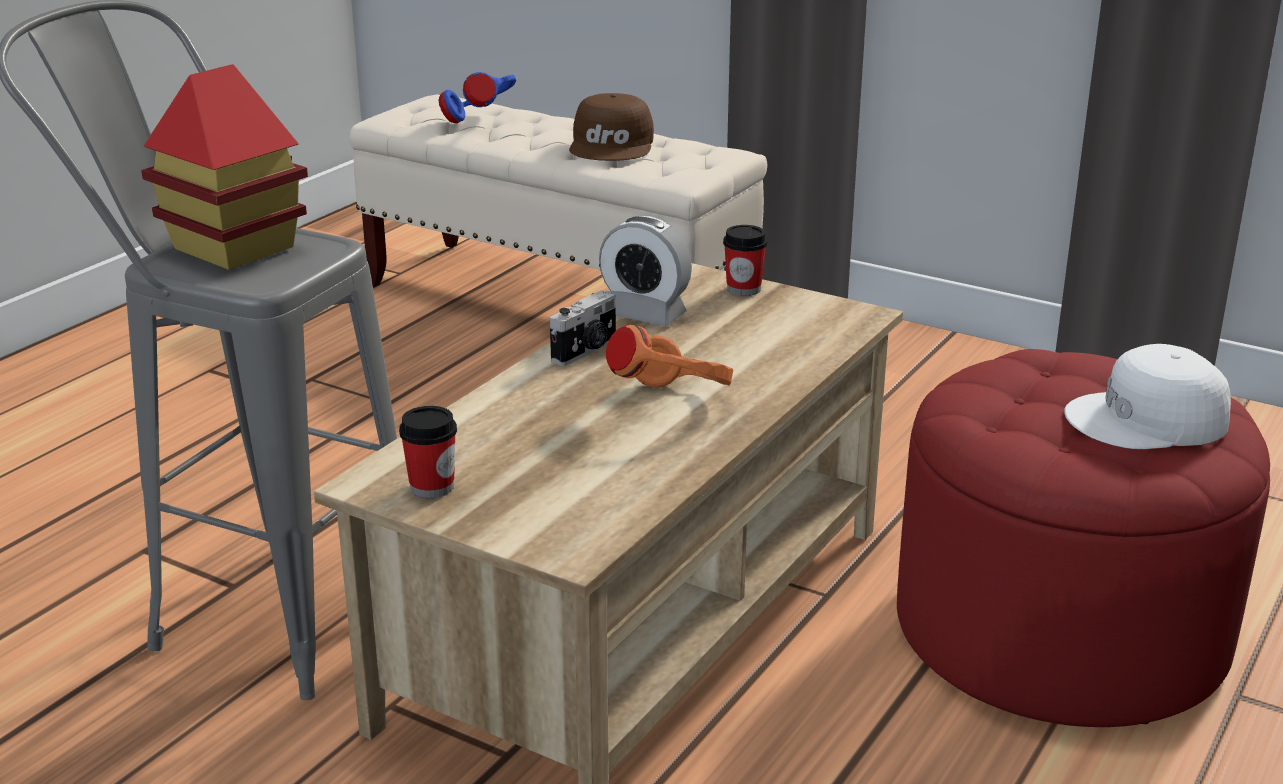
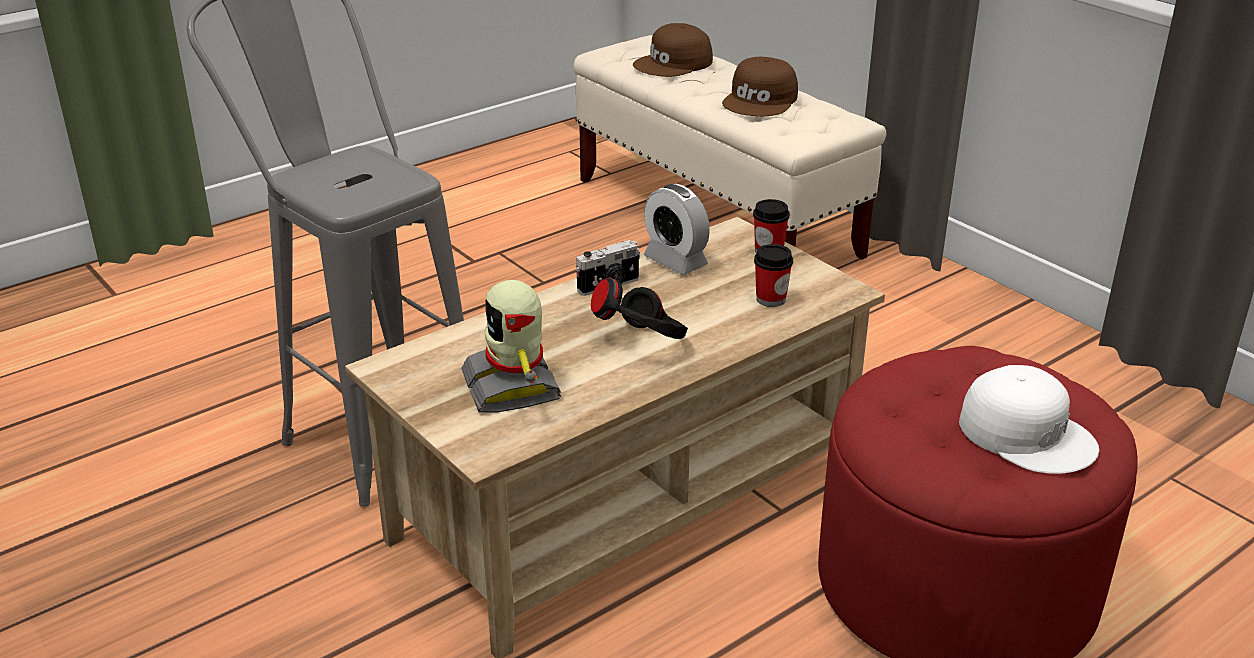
camera: 20 degrees right, 5 degrees up
(233, 248) = (348, 171): toy house -> none
(432, 487) = (424, 379): cup -> cup (771, 299)
(482, 120) = (674, 64): blue headphones -> brown cap
(553, 474) = (514, 386): none -> toy robot
(673, 402) = (642, 342): orange headphones -> black headphones
(1148, 421) = (1027, 433): white cap -> white cap turned 150 degrees counterclockwise

